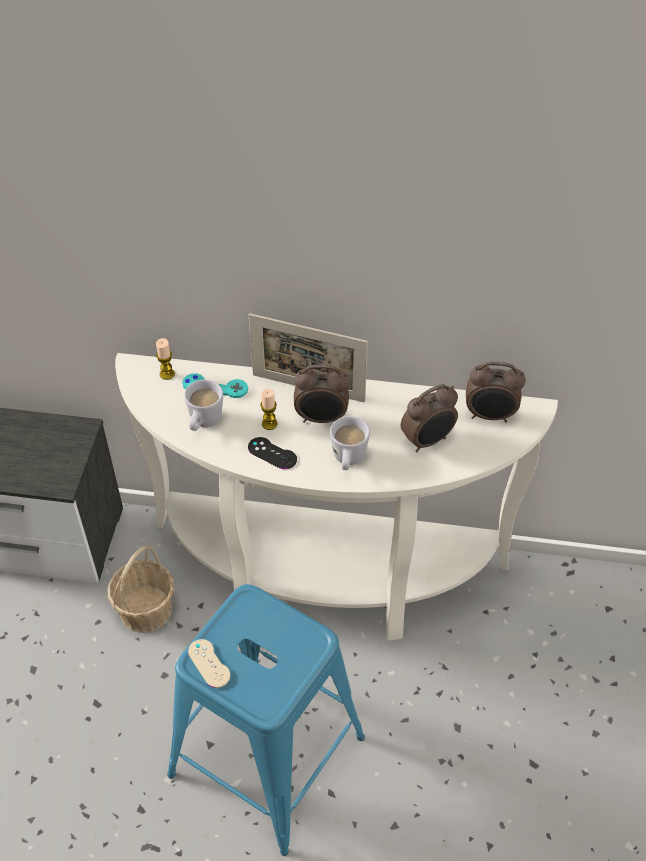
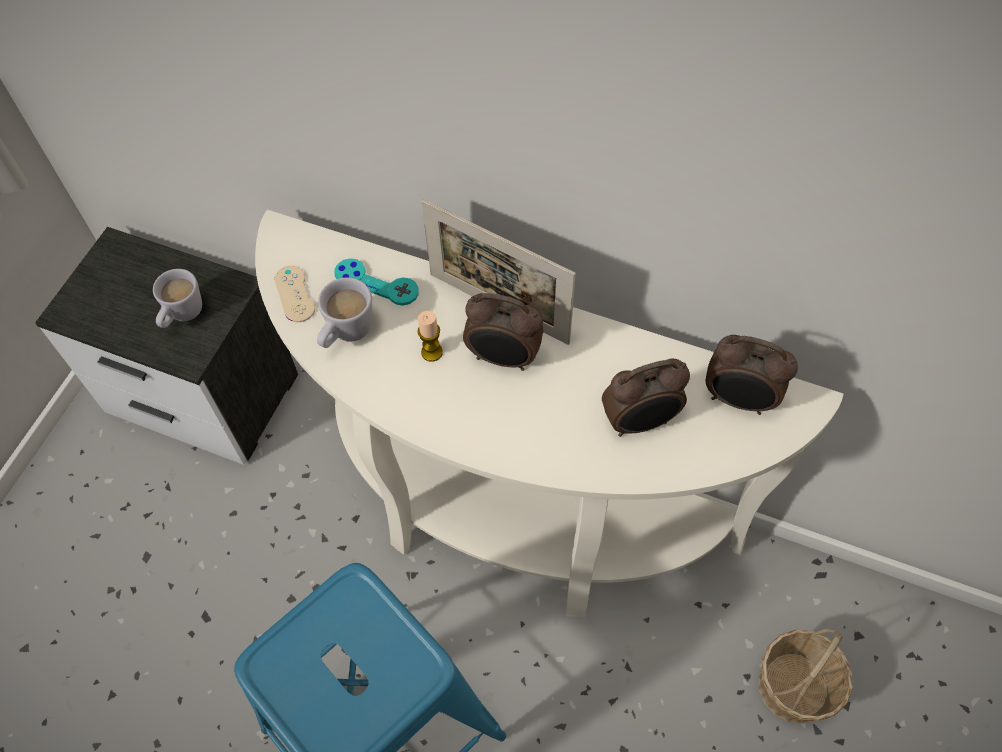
camera: 15 degrees right, 10 degrees up
(146, 609) = (292, 509): basket -> basket (794, 687)
(167, 374) = (320, 252): candle -> none
(209, 663) = (277, 670): beige game controller -> beige game controller (295, 294)
(272, 453) = (423, 398): black game controller -> none
(348, 461) = (521, 430): white mug -> white mug (182, 316)

